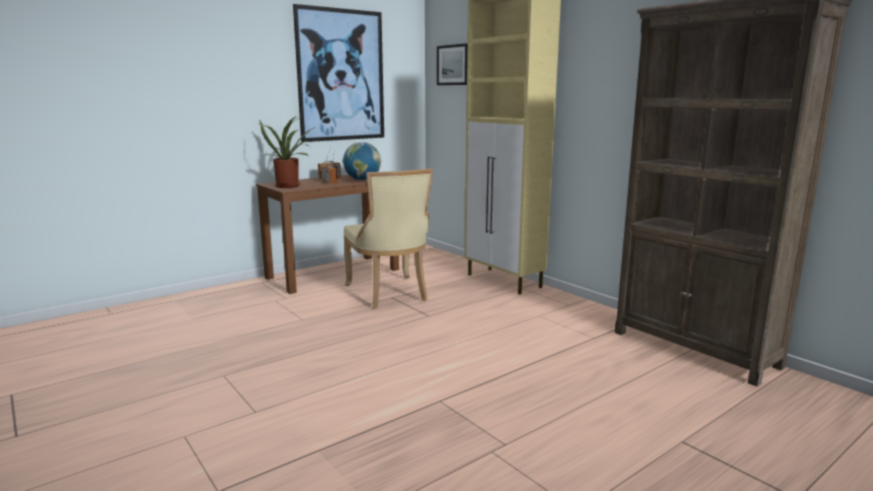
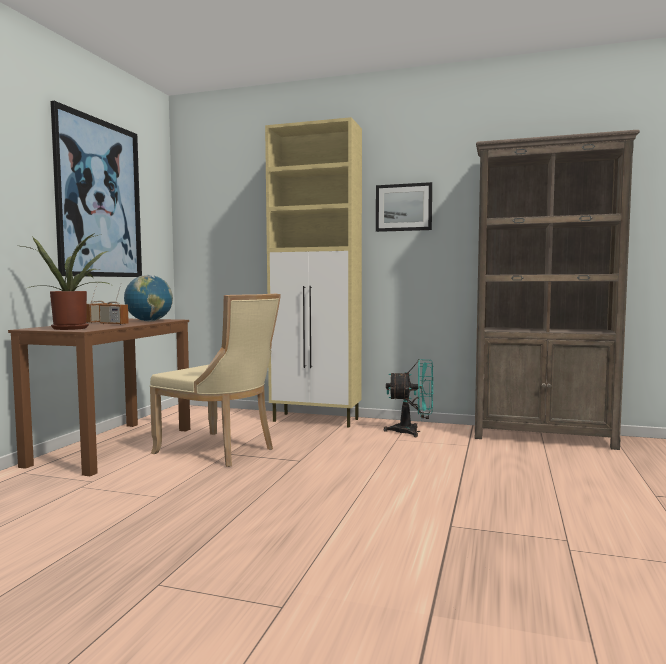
camera: 35 degrees left, 10 degrees down
(453, 65) = (217, 200): picture -> picture (403, 207)
(567, 311) = (412, 432): none -> turquoise fan

